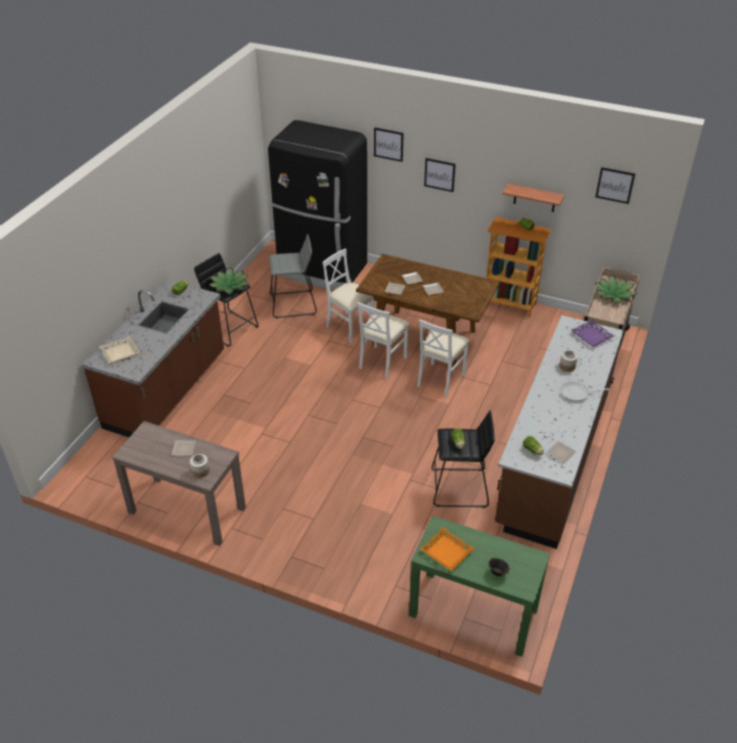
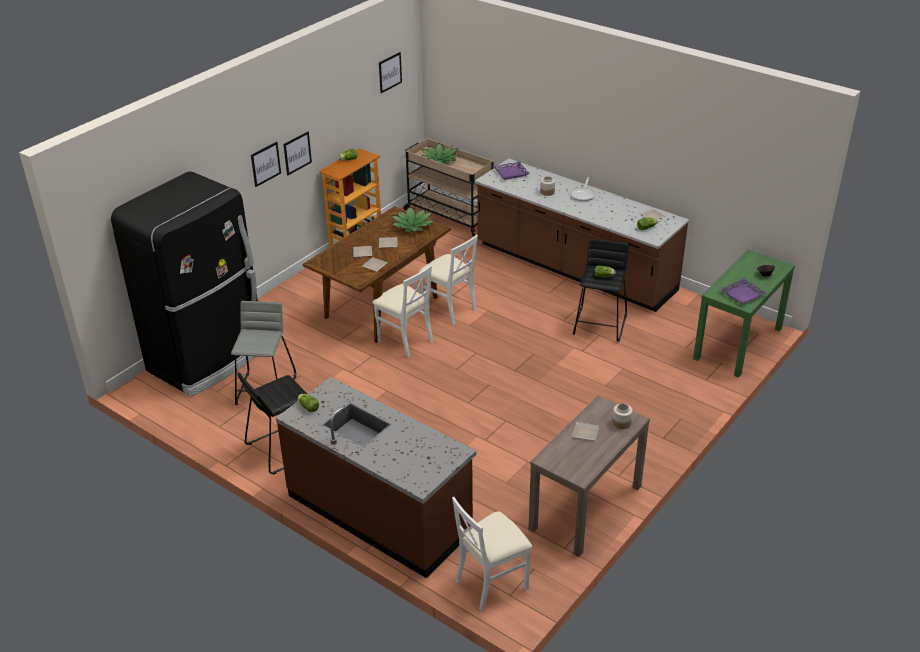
camera: 75 degrees left, 5 degrees down
(120, 353) = (414, 464): beige tray -> none
(229, 286) = (282, 389): potted plant -> potted plant (413, 225)
(350, 327) = (335, 353): white chair -> white chair (491, 583)
(388, 144) = (214, 166): picture -> picture (297, 153)
(446, 552) = (742, 294): orange tray -> purple tray
(534, 198) = (341, 128): shelf -> none

